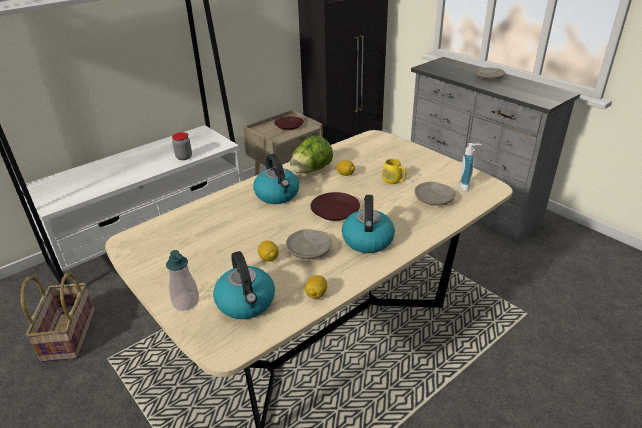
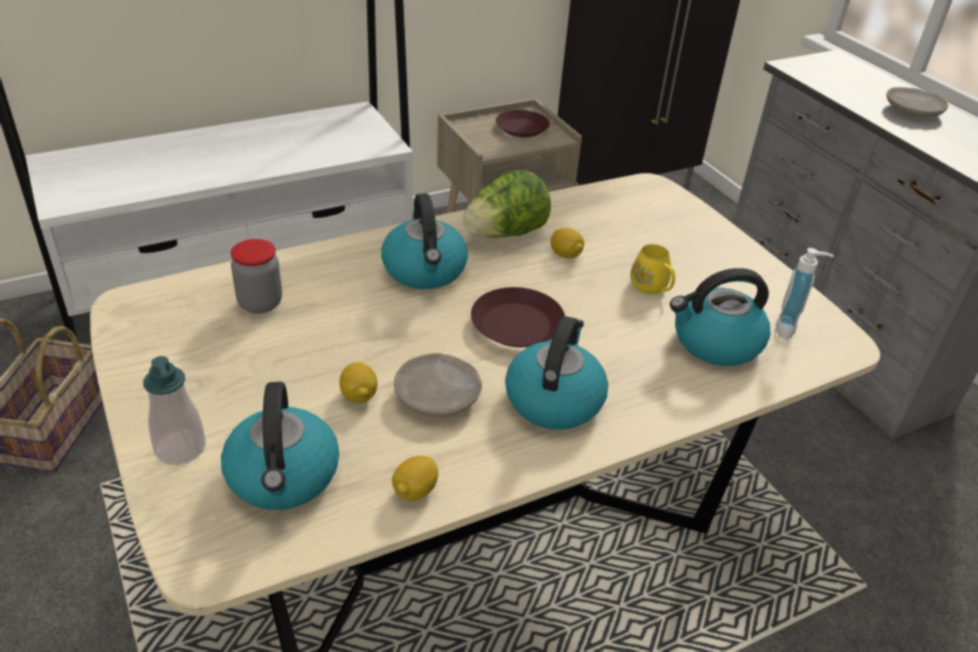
camera: 10 degrees right, 5 degrees up
(184, 157) = (310, 156): jar -> jar (260, 303)
(434, 199) = (715, 343): beige plate -> kettle

